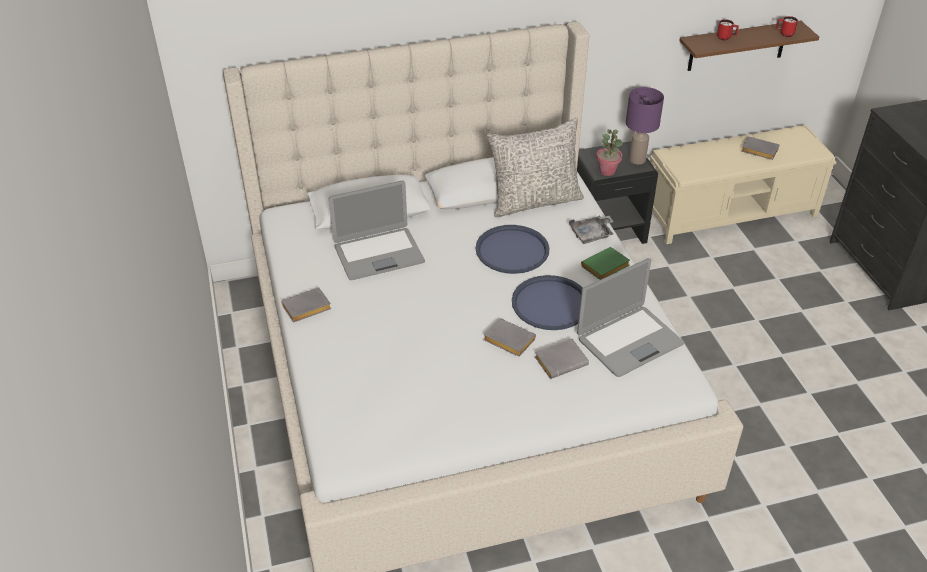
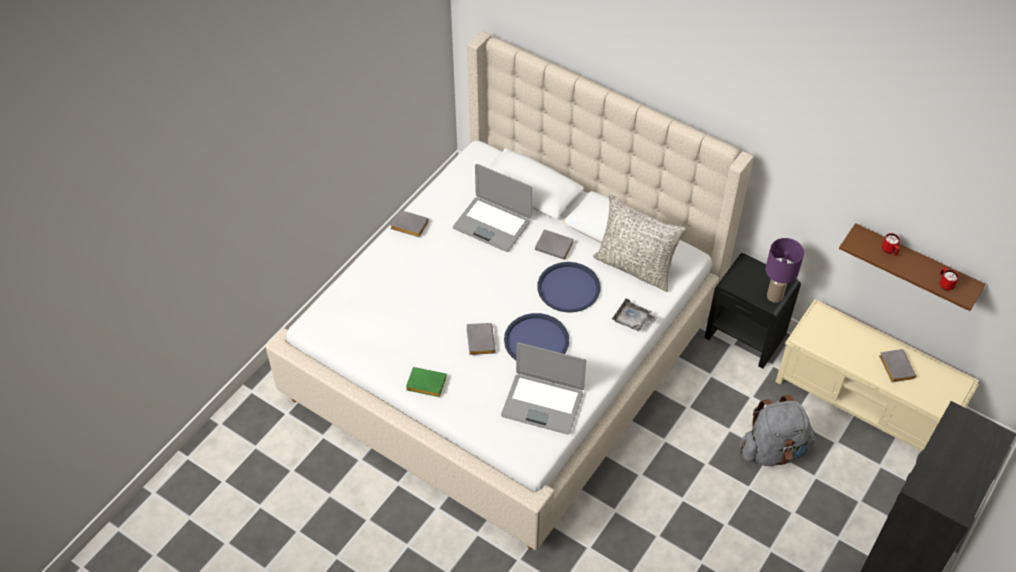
camera: 50 degrees right, 10 degrees up
(561, 361) = (488, 378): grey book -> grey book (555, 246)
(605, 268) = (604, 348): green book -> green book (425, 385)
(607, 171) = (738, 287): potted plant -> none
(732, 284) = (773, 450): none -> grey backpack

